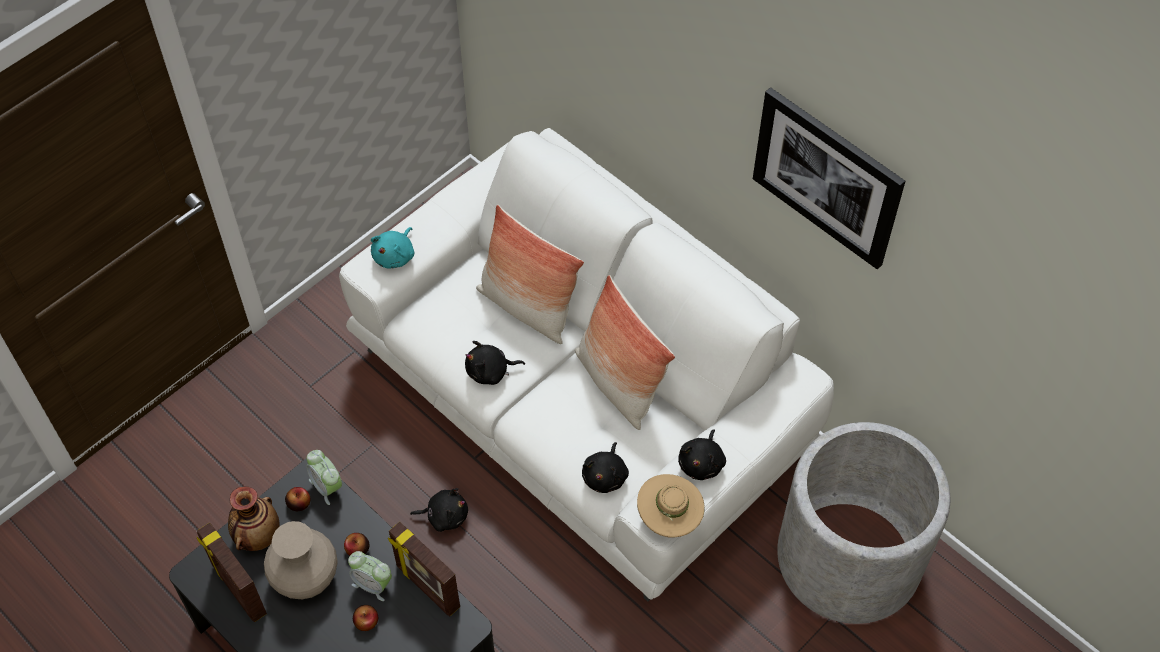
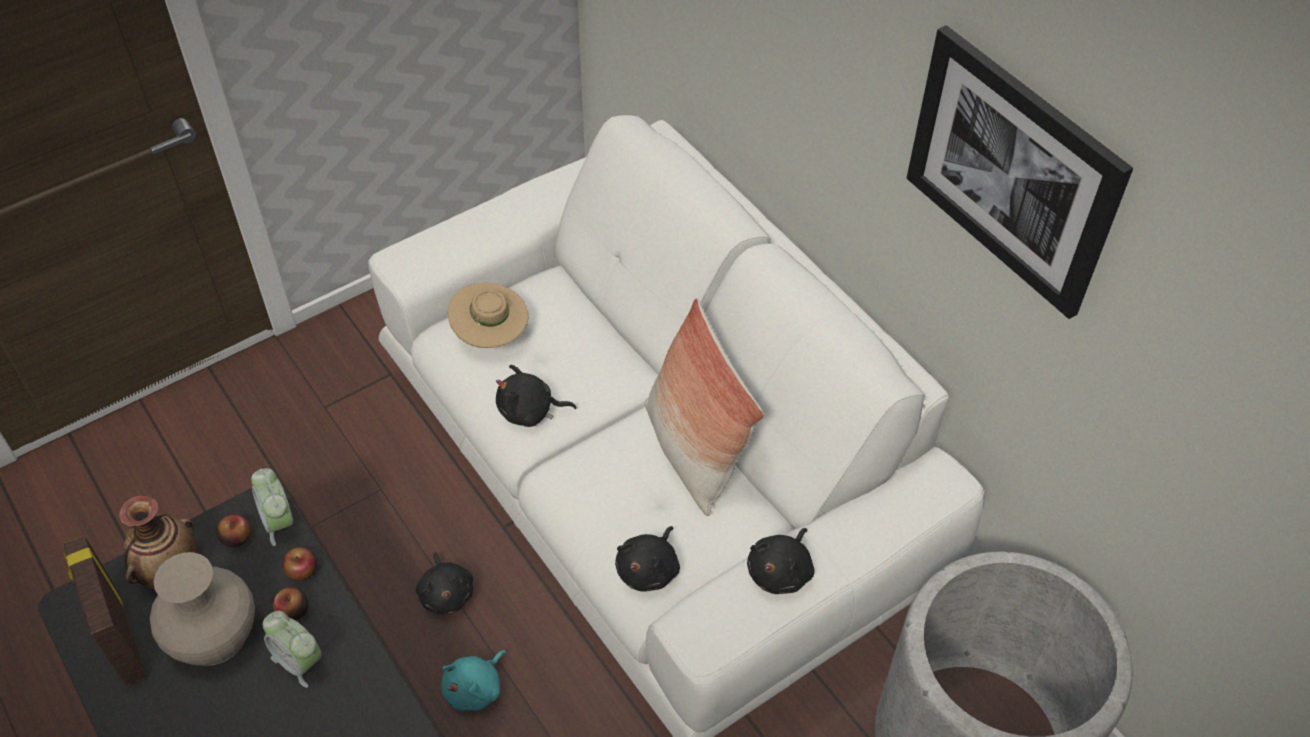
camera: 10 degrees right, 5 degrees down
(366, 621) = (275, 712): apple -> apple (302, 570)
(395, 256) = (441, 250): turquoise plush toy -> turquoise plush toy (475, 688)
(427, 587) = (370, 679): picture frame -> none
(444, 516) = (446, 593): black plush toy -> black plush toy turned 60 degrees clockwise
(527, 307) = (597, 340): pillow -> none
(669, 517) = (720, 638): beige hat -> beige hat (491, 334)

